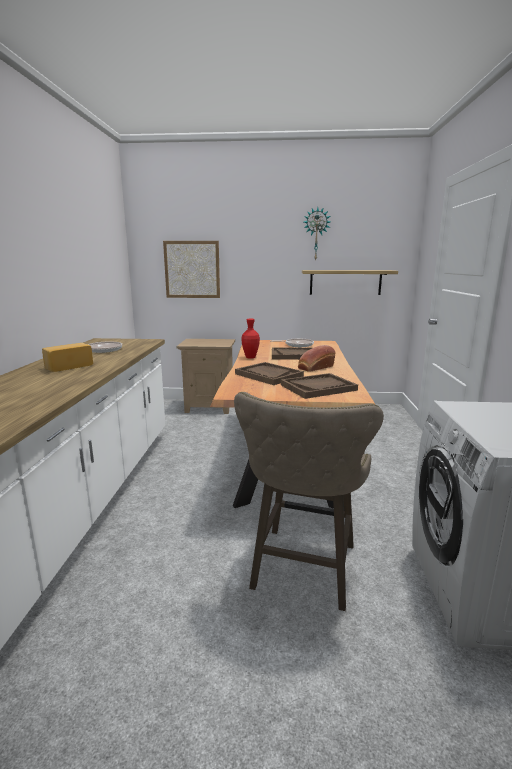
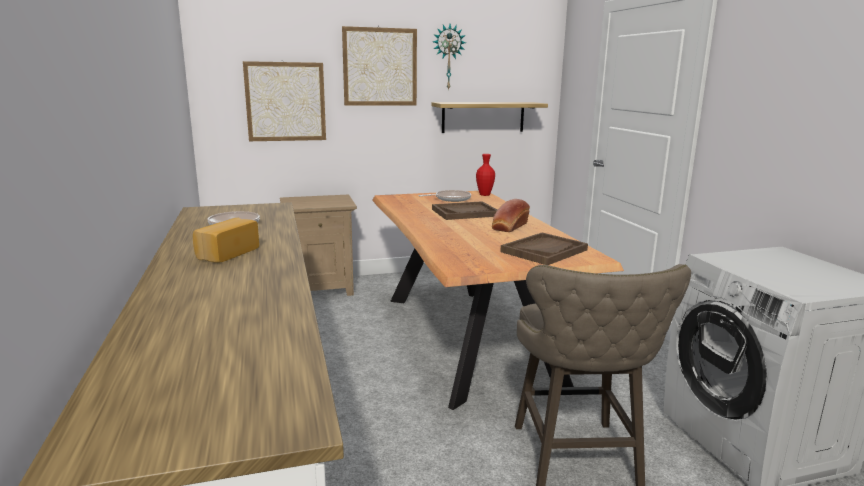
camera: 20 degrees left, 0 degrees up
(250, 357) = (417, 219): red vase -> red vase (484, 195)
(261, 242) = (380, 66): none -> picture
(268, 375) = (470, 241): brown tray -> none

